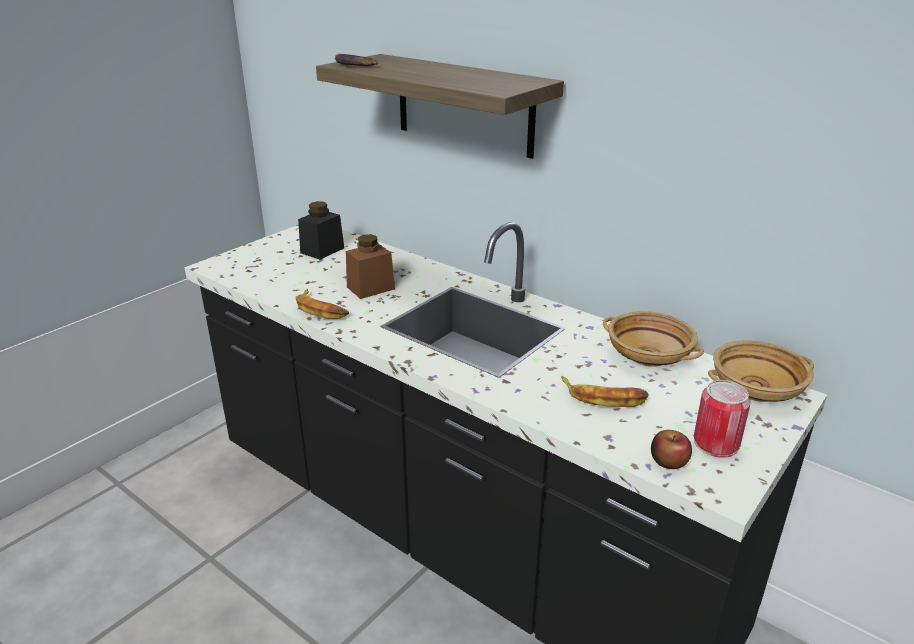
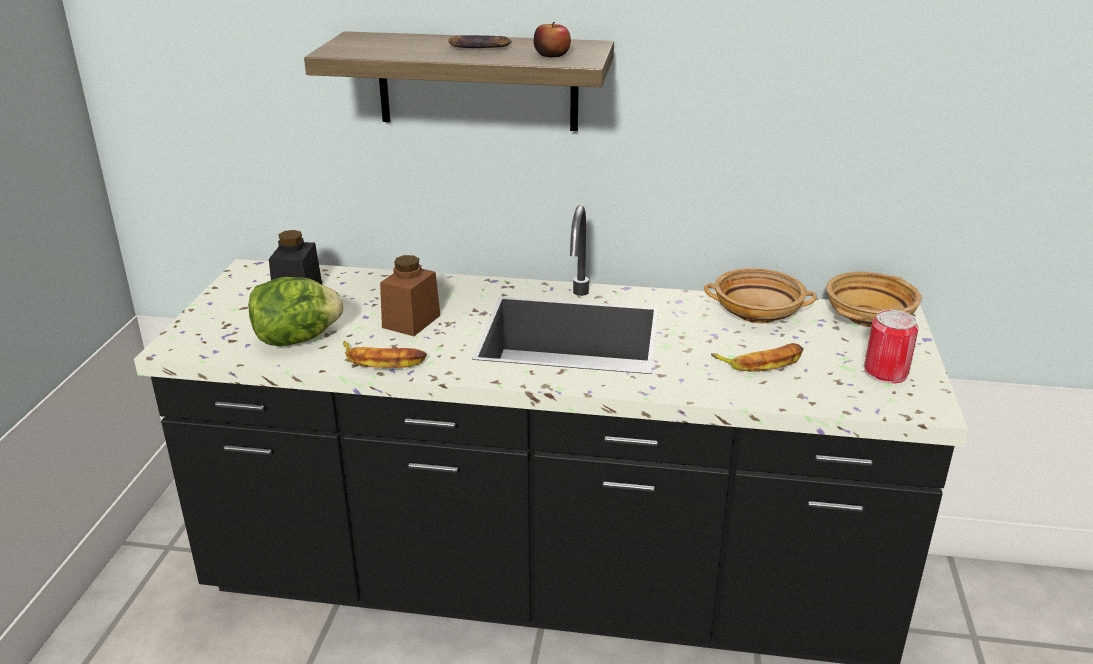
camera: 30 degrees left, 0 degrees up
(286, 280) = (296, 339): none -> lettuce
(355, 65) = (353, 50): banana -> banana (478, 47)
(669, 461) = (867, 399): apple -> apple (552, 55)

